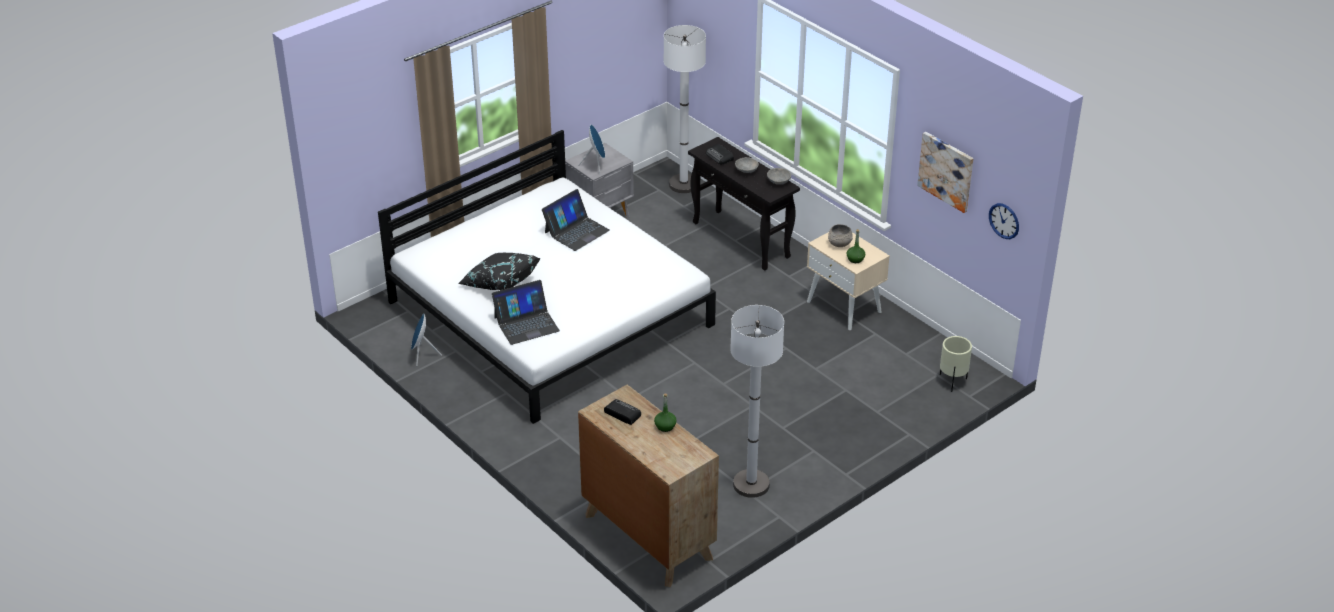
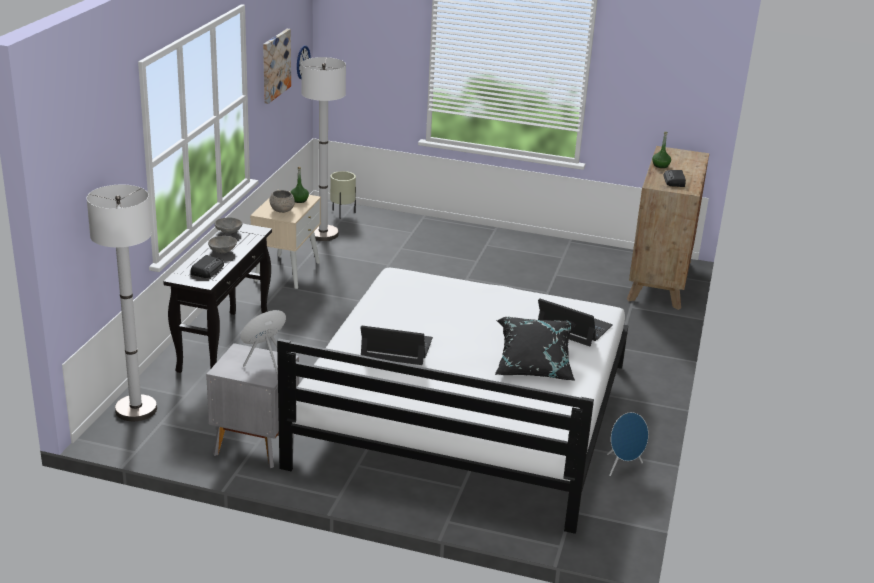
camera: 125 degrees left, 10 degrees down
(751, 484) = (553, 258): white floor lamp -> white floor lamp (323, 234)

